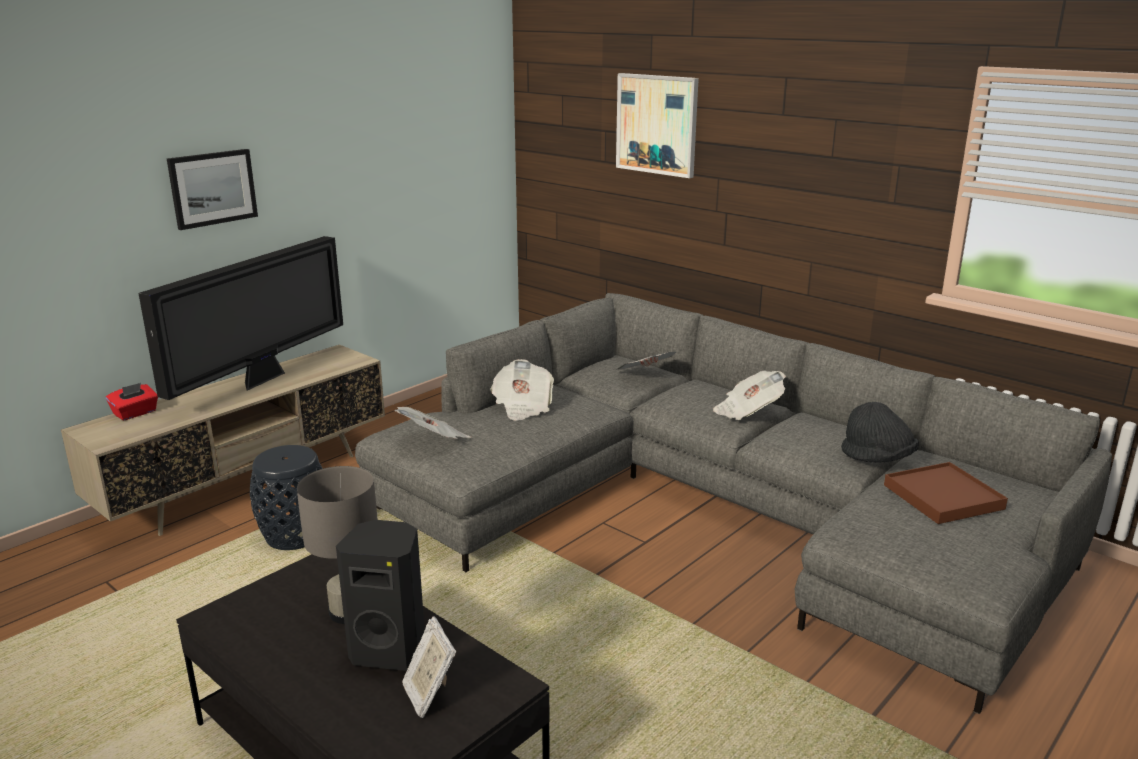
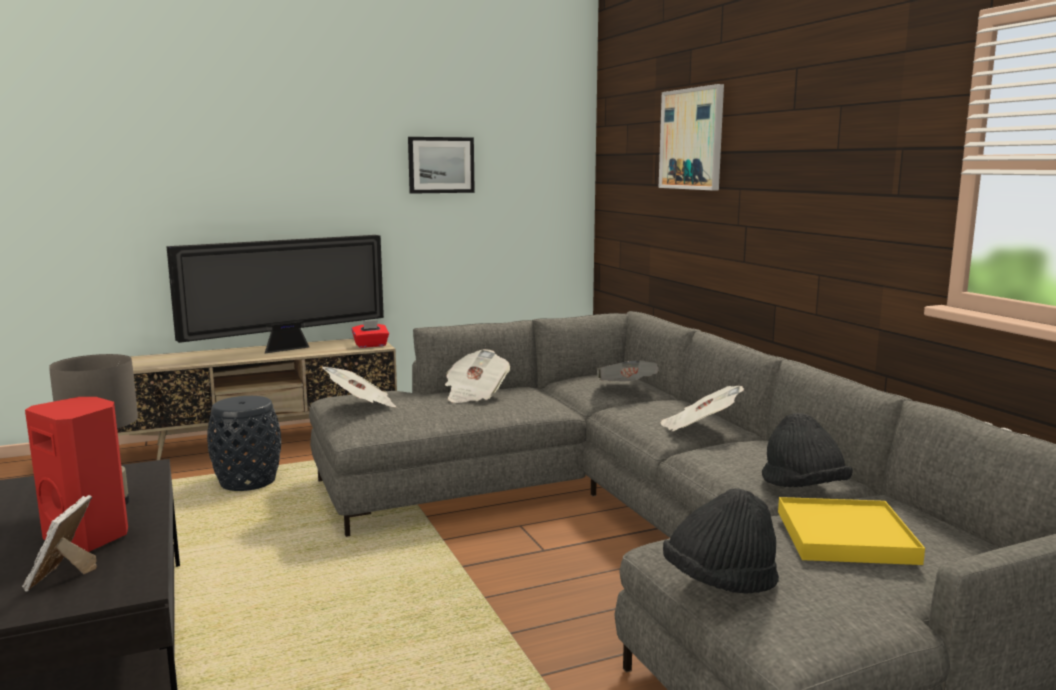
camera: 25 degrees right, 10 degrees down
(135, 413) = (167, 356): red tissue box -> red tissue box (371, 345)
(212, 188) = (269, 177): picture -> picture (441, 165)
(390, 650) = (89, 537): black speaker -> red speaker
(910, 557) = (719, 583): none -> black hat
(943, 497) = (845, 536): brown tray -> yellow tray

